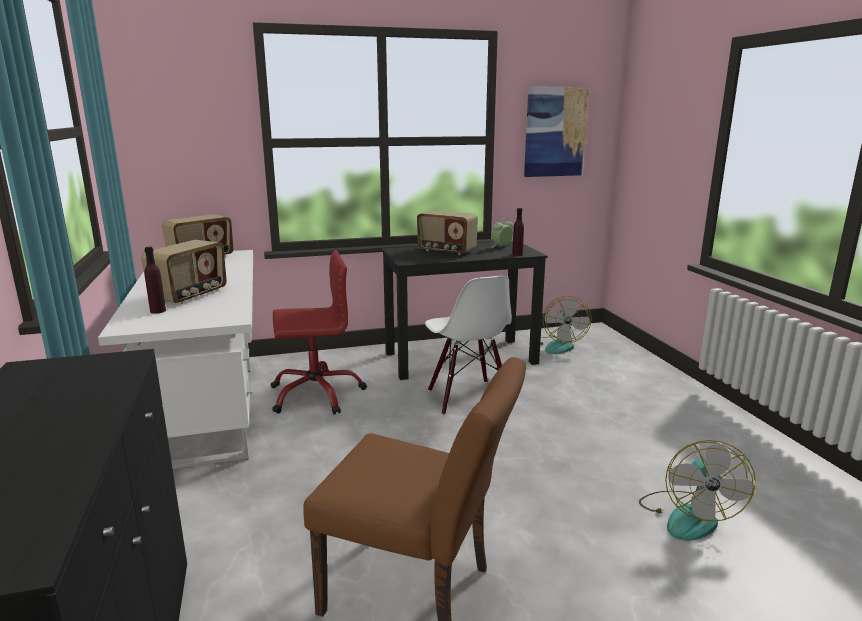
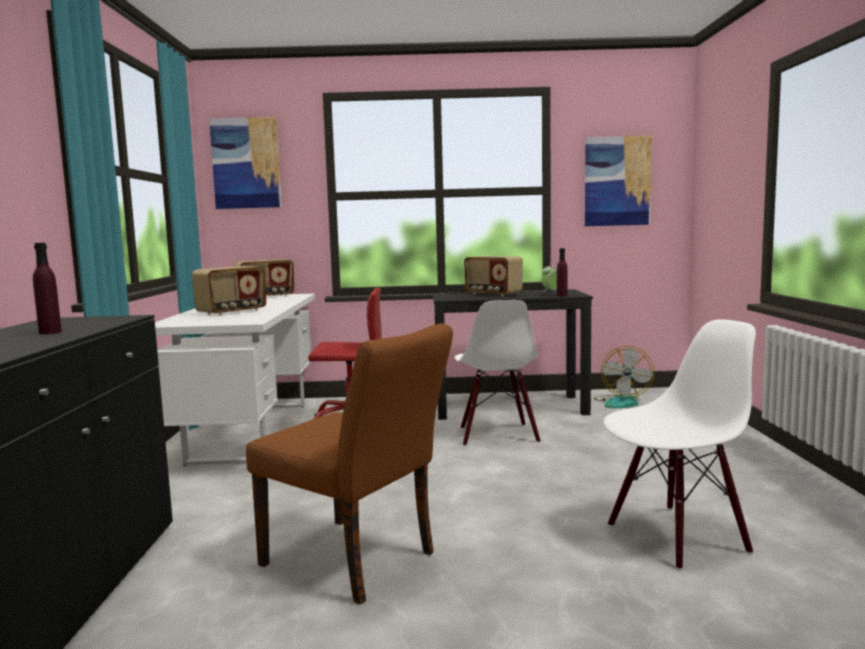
camera: 15 degrees right, 10 degrees down
(158, 311) = (198, 318): purple bottle -> purple bottle (50, 332)
(163, 102) = (246, 163): none -> picture
(688, 515) = (676, 536): fan -> white chair

